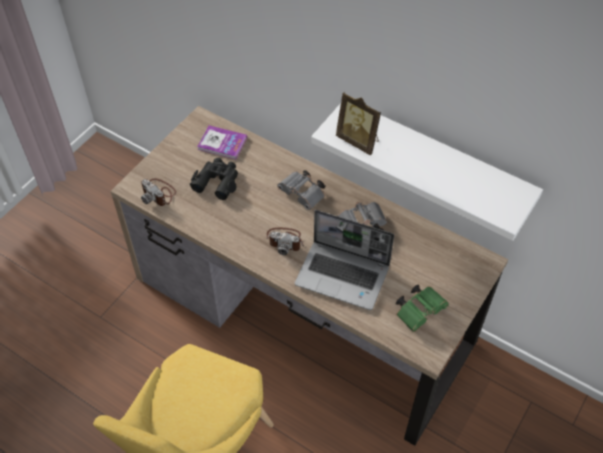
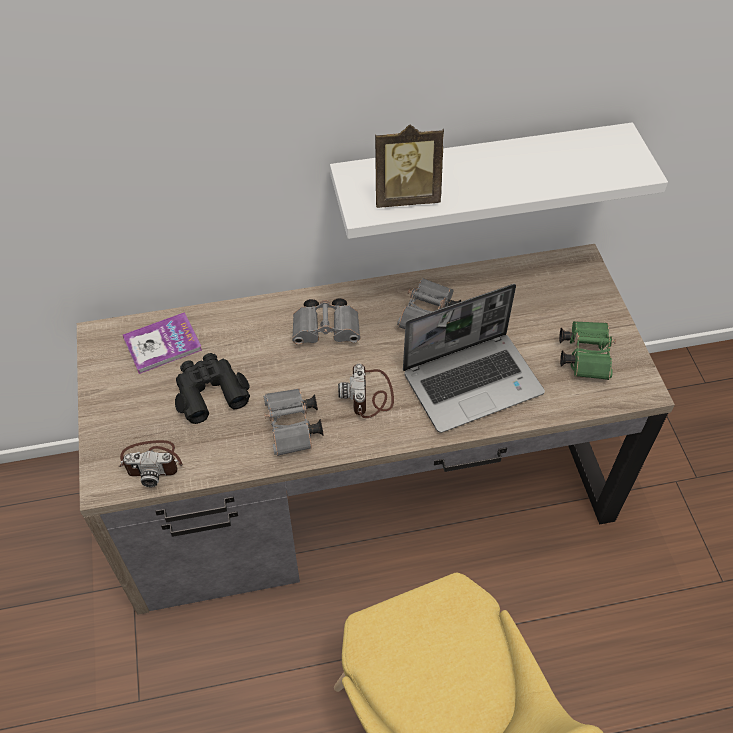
camera: 45 degrees left, 0 degrees up
(232, 228) = (293, 429): none -> grey binoculars
(285, 241) = (369, 395): camera -> camera turned 120 degrees clockwise

